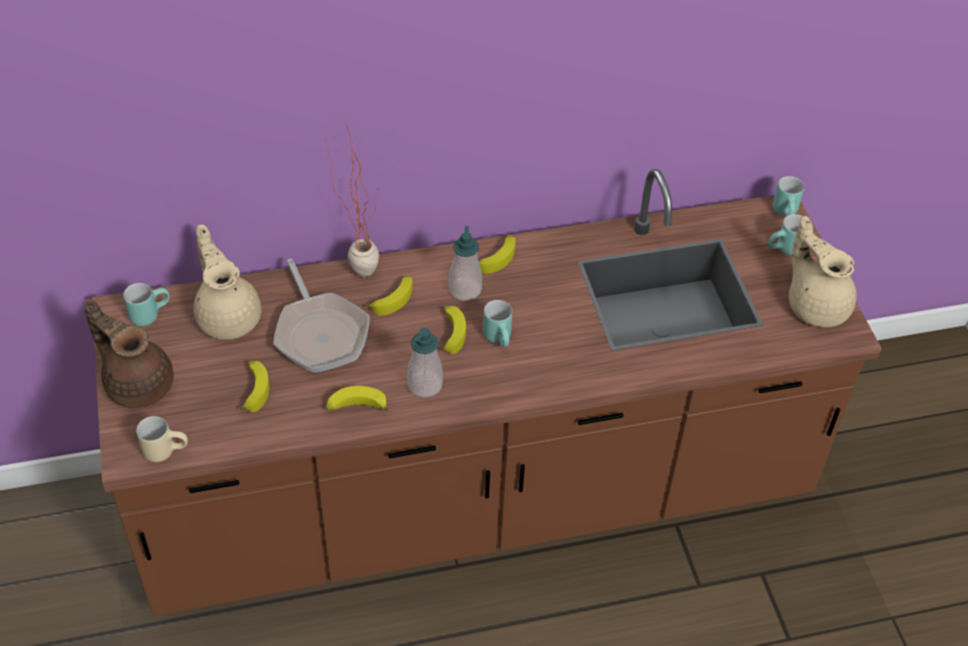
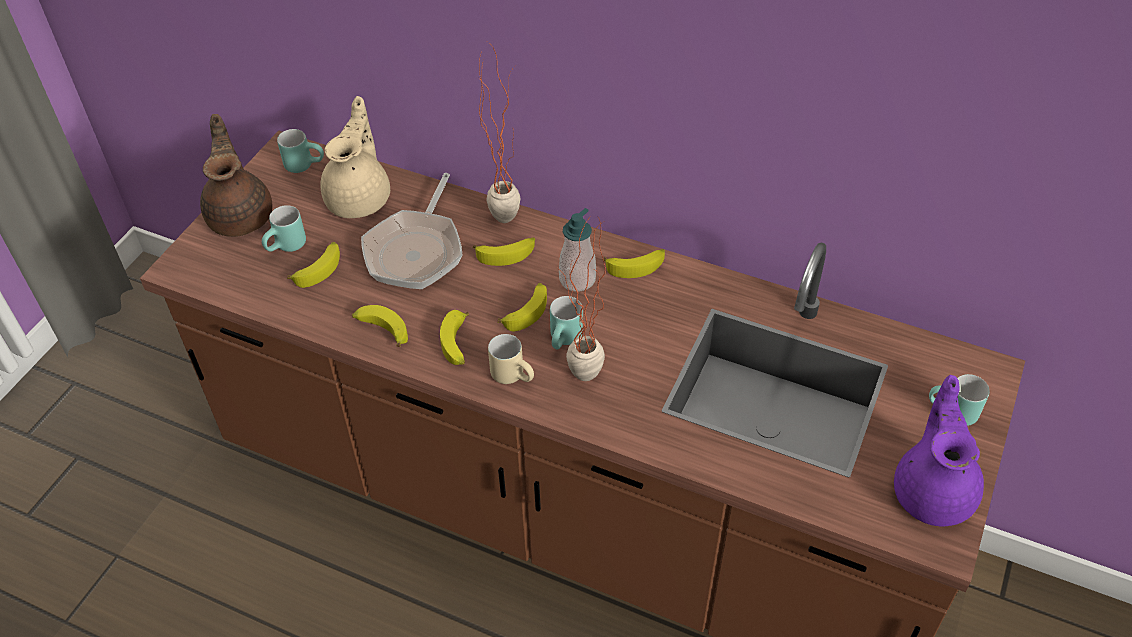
camera: 40 degrees right, 0 degrees up
(166, 450) = (207, 279): beige mug -> beige mug (514, 375)
(425, 385) = (457, 344): soap dispenser -> banana
(542, 362) = (582, 384): none -> potted plant
(787, 213) = (992, 377): turquoise mug -> turquoise mug (287, 248)
(816, 305) = (933, 491): beige teapot -> purple teapot

